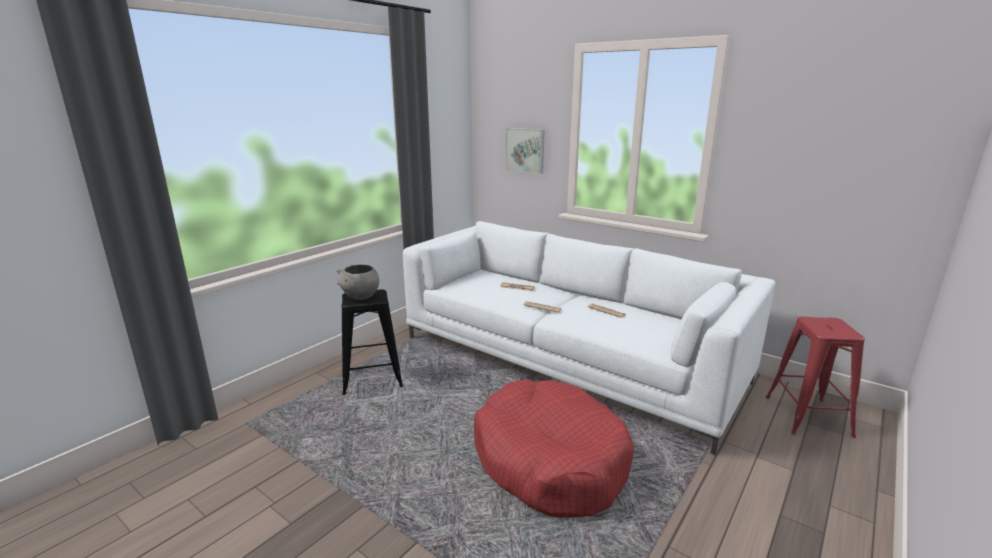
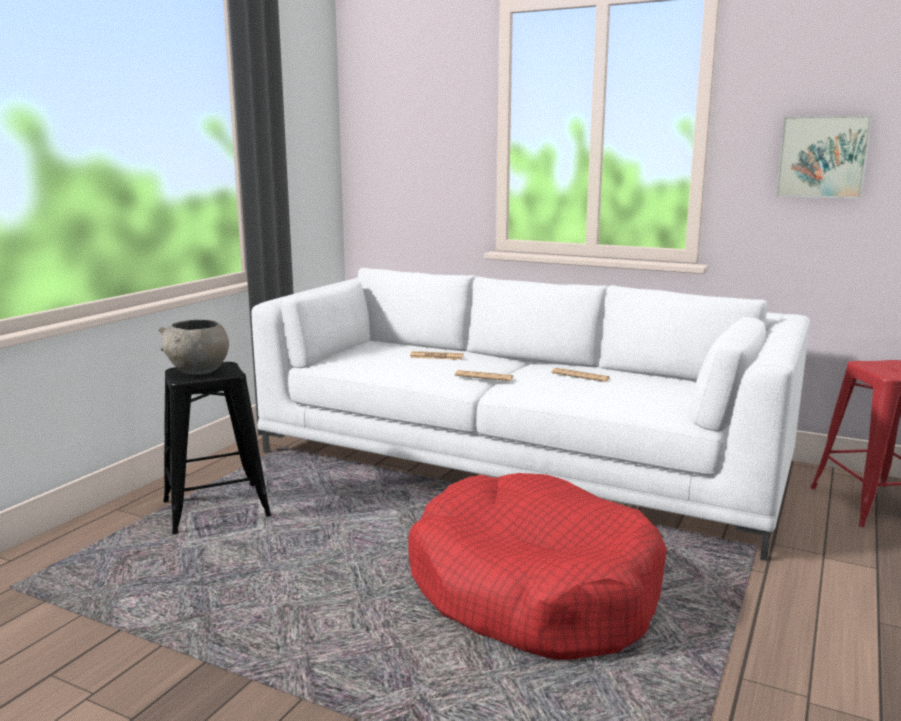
camera: 10 degrees left, 5 degrees down
(526, 150) = (428, 160): picture -> picture (822, 157)

